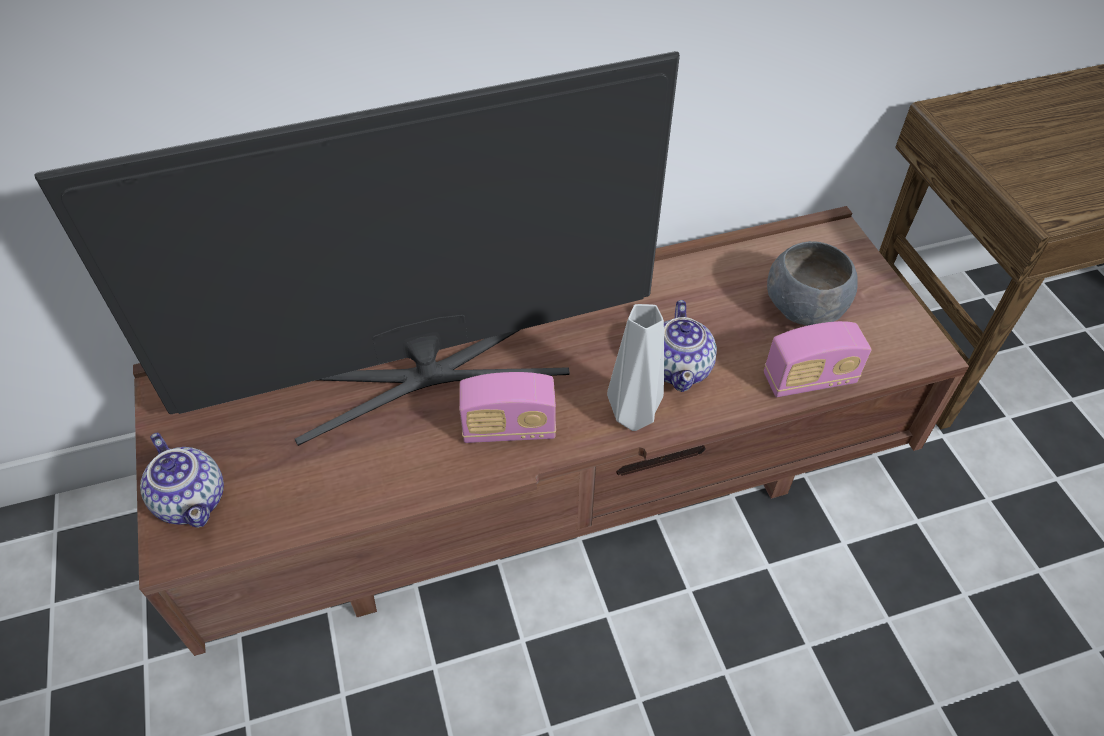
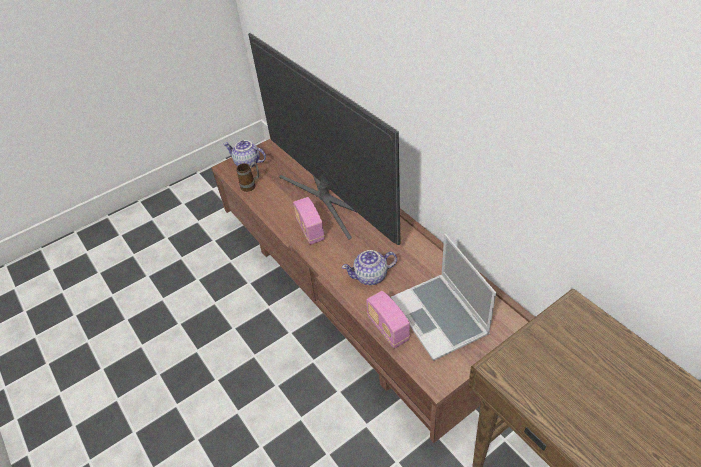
camera: 75 degrees right, 5 degrees down
(194, 500) = (247, 163): teapot -> teapot turned 75 degrees clockwise
(287, 508) = (251, 185): none -> mug
(633, 414) = (335, 267): grey vase -> none
(804, 307) = (441, 317): grey bowl -> laptop

